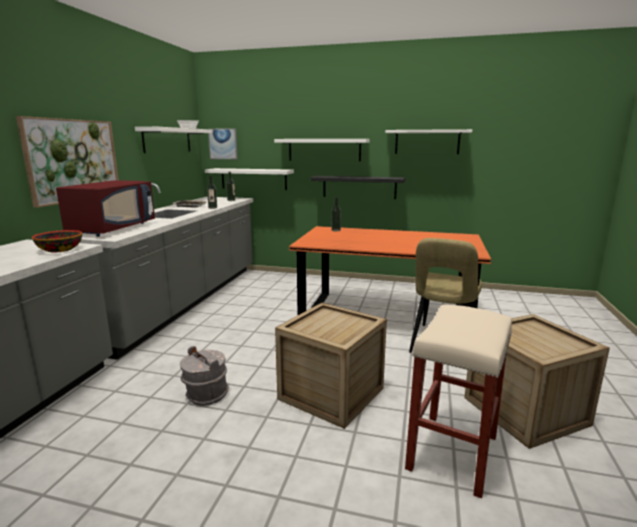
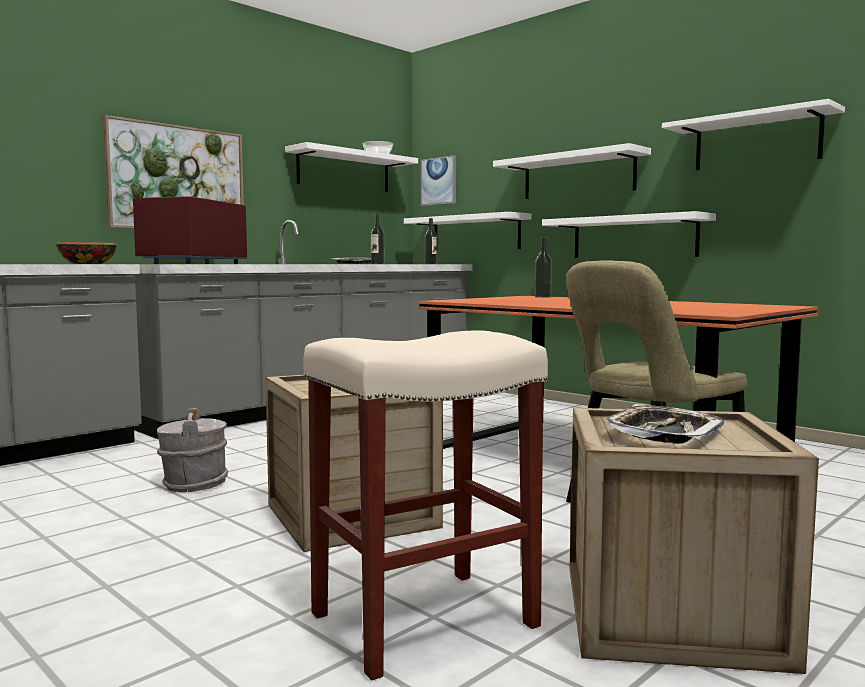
camera: 30 degrees right, 10 degrees down
(113, 229) = (195, 263): red microwave -> red microwave turned 150 degrees clockwise
(359, 187) = (633, 237): black shelf -> white shelf
(532, 339) = (663, 433): none -> tray

